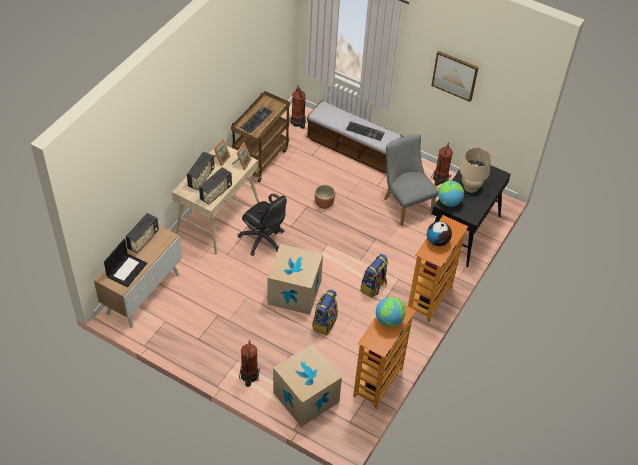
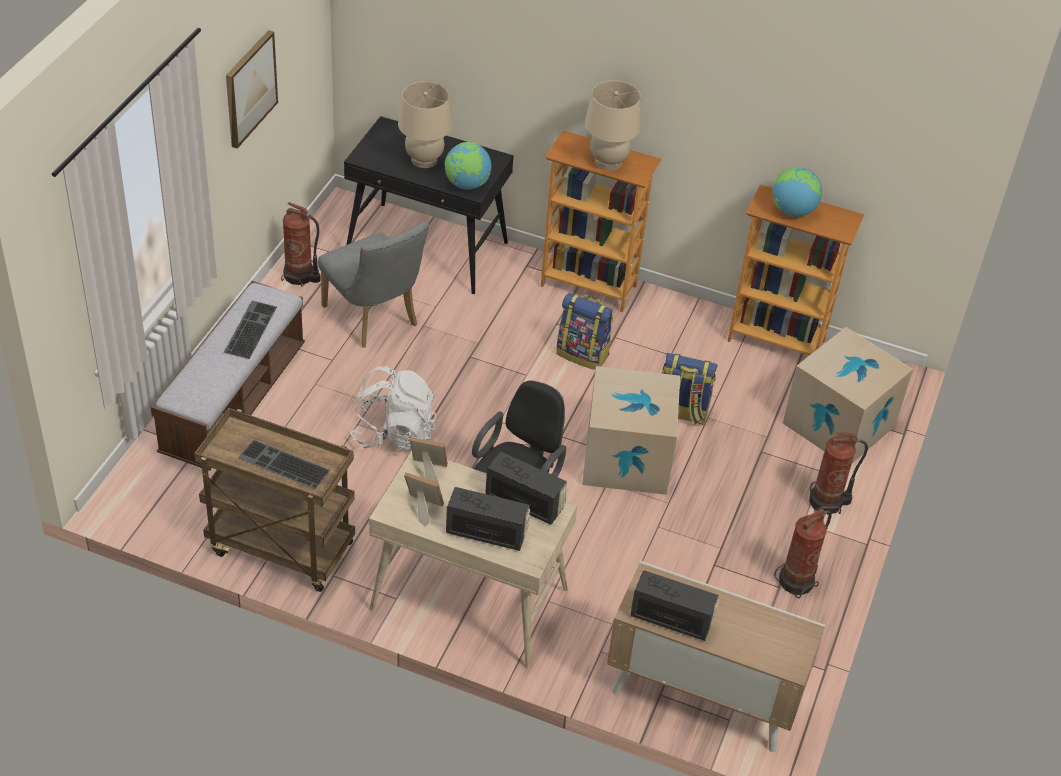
camera: 100 degrees left, 5 degrees down
(127, 269) = (758, 633): laptop -> none
(298, 122) = (154, 495): fire extinguisher -> fire extinguisher (798, 581)
(324, 203) = (394, 433): brown planter -> white backpack
(405, 204) = (374, 320): grey chair -> grey chair turned 90 degrees counterclockwise
(437, 241) = (608, 162): globe -> beige table lamp

